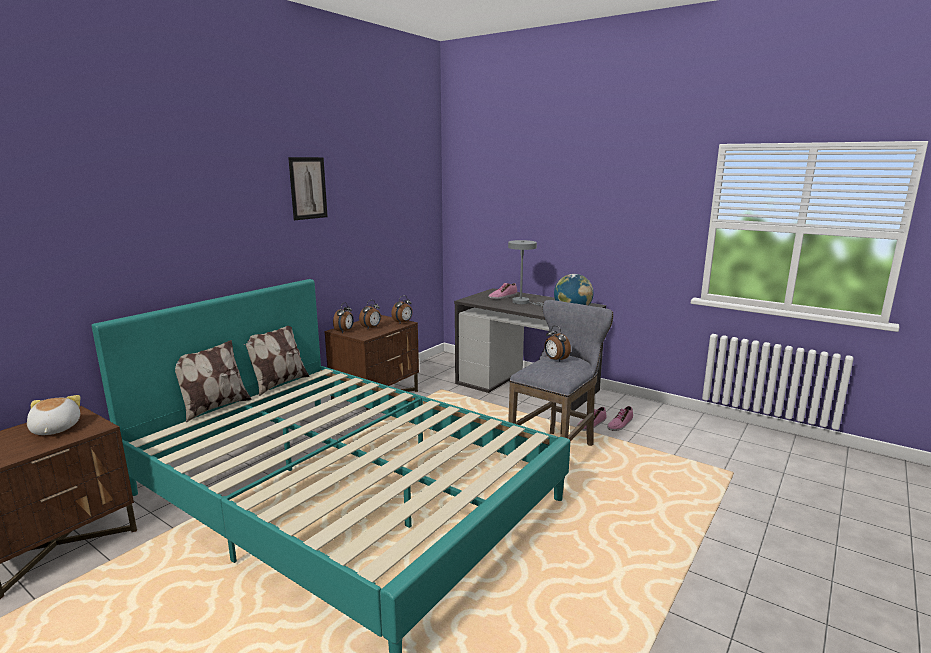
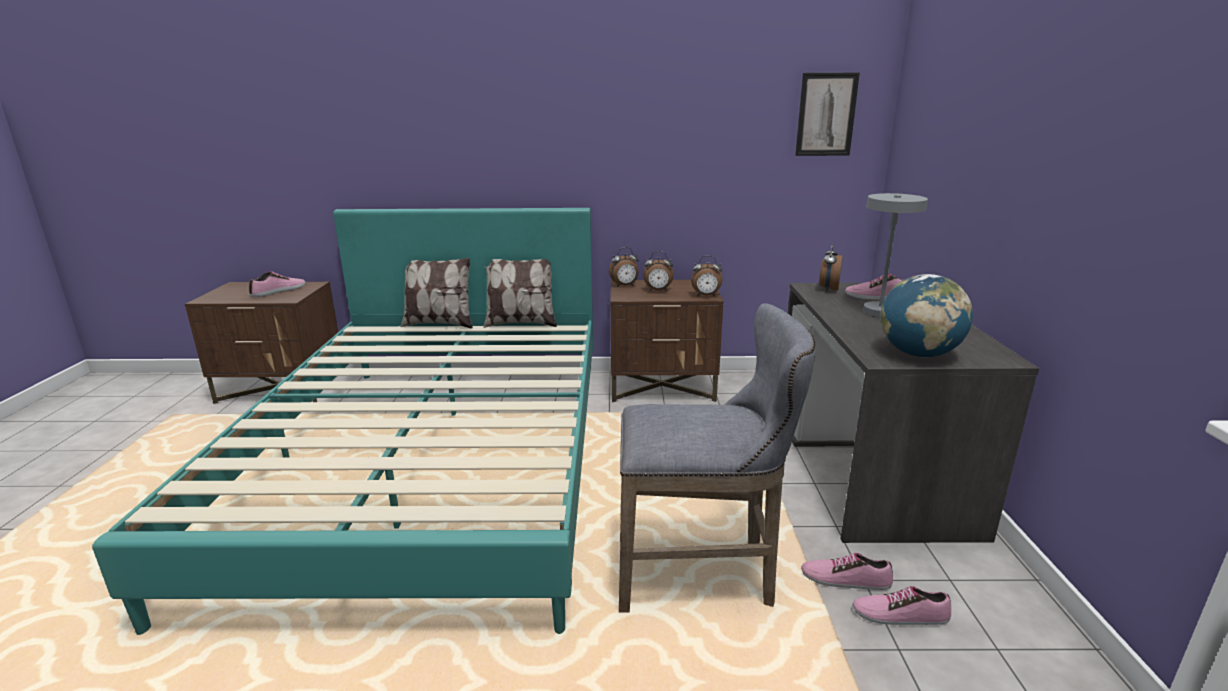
camera: 55 degrees right, 5 degrees up
(54, 429) = (279, 291): plush toy -> shoe
(308, 188) = (605, 87): picture -> picture (826, 115)
(555, 360) = (709, 413): alarm clock -> alarm clock (828, 289)

